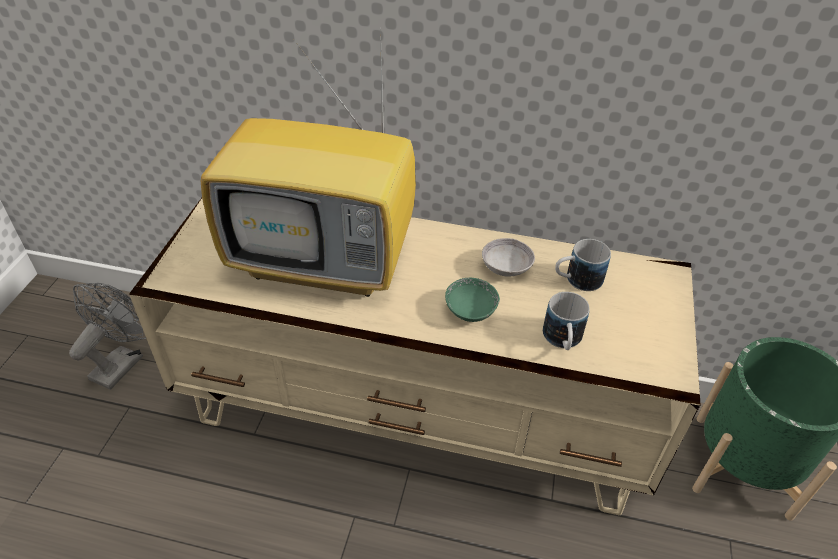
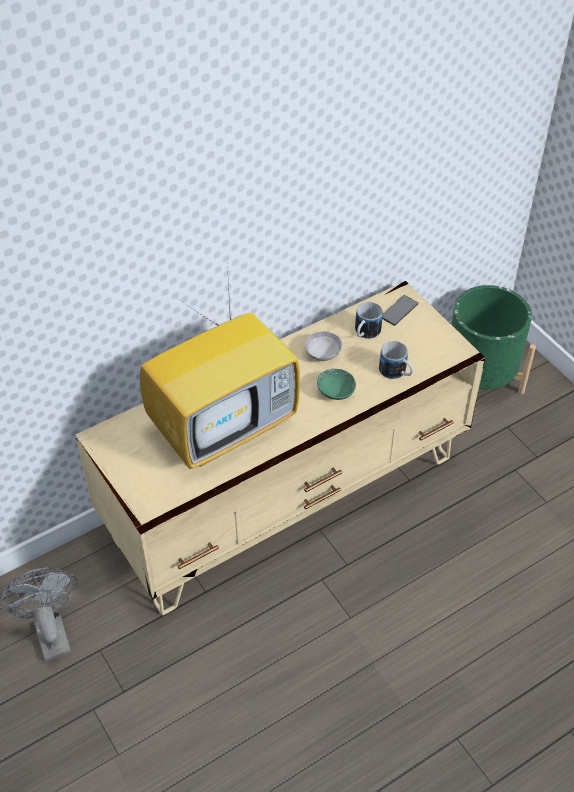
camera: 45 degrees left, 5 degrees up
(645, 285) = (399, 311): none -> phone

